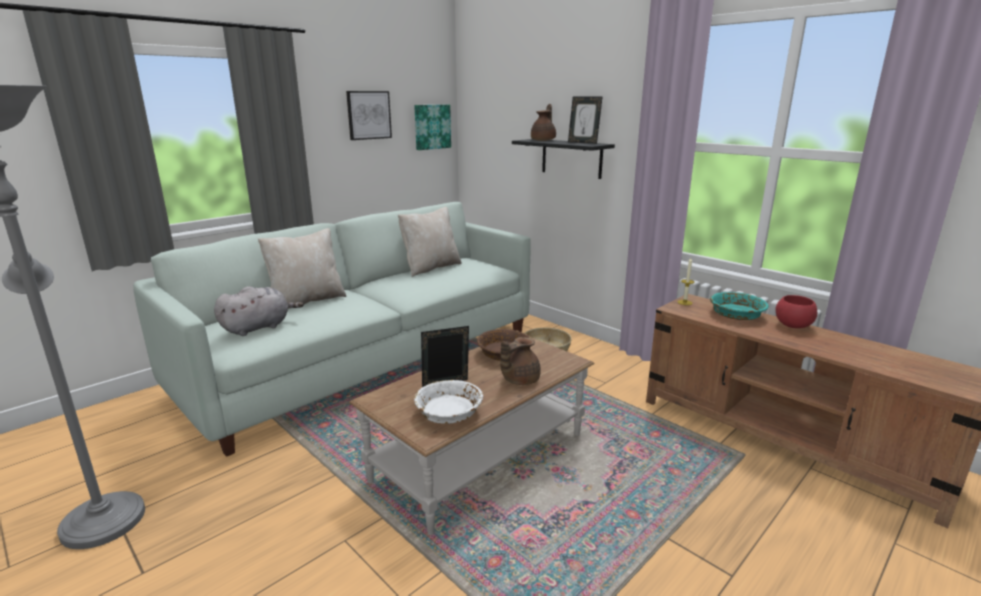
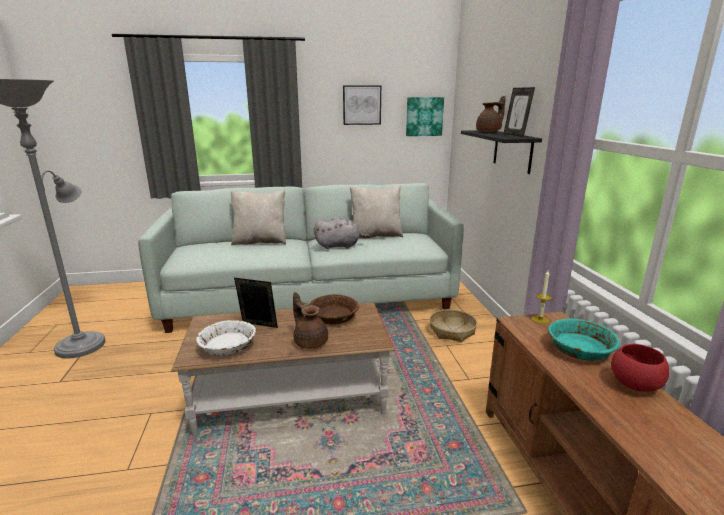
camera: 35 degrees right, 0 degrees up
(259, 327) = (207, 252): grey plush toy -> grey plush toy (339, 246)
(519, 380) = (310, 341): brown teapot -> brown teapot turned 60 degrees clockwise

